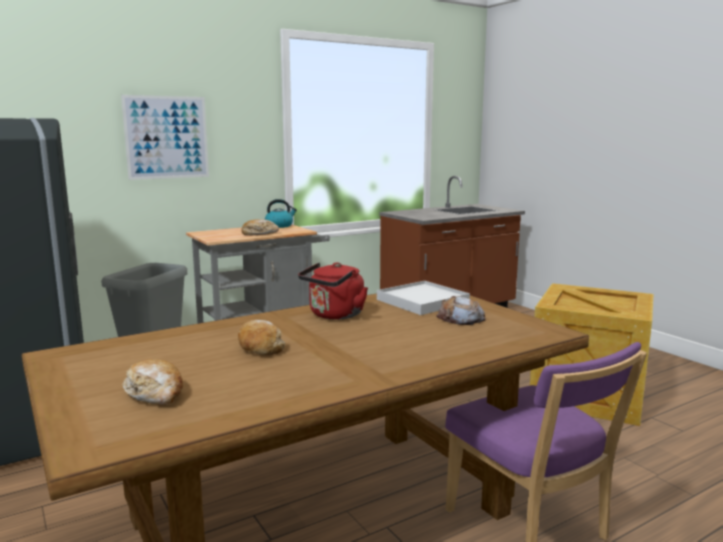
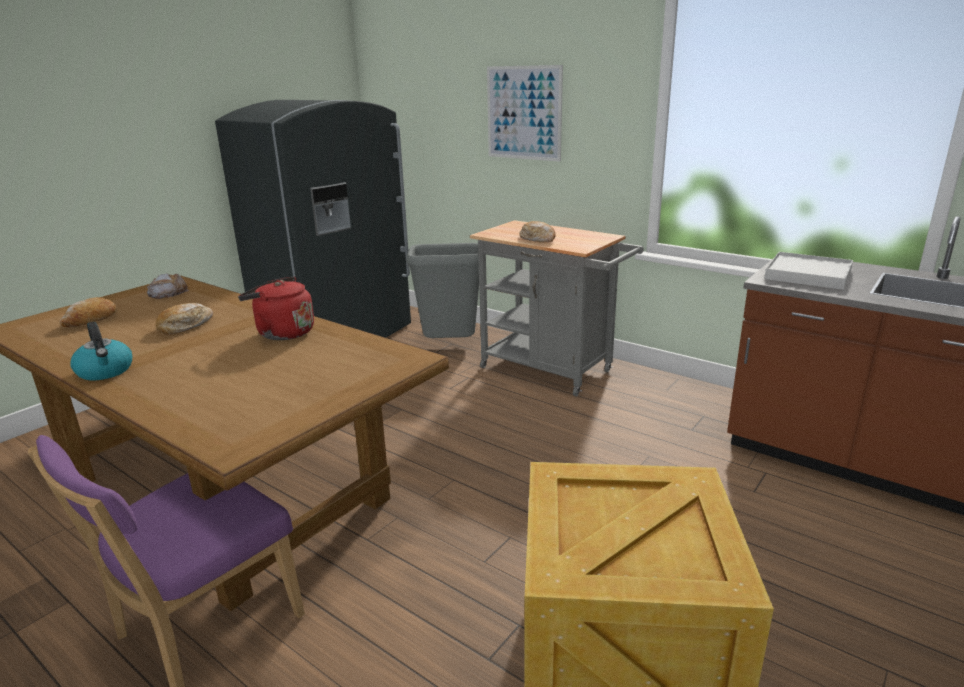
camera: 70 degrees right, 10 degrees up
(279, 226) = (598, 236): kettle -> kettle (105, 371)
(422, 301) = (351, 361): white tray -> white tray (807, 274)
(460, 318) = (284, 389): bread -> bread (168, 292)

